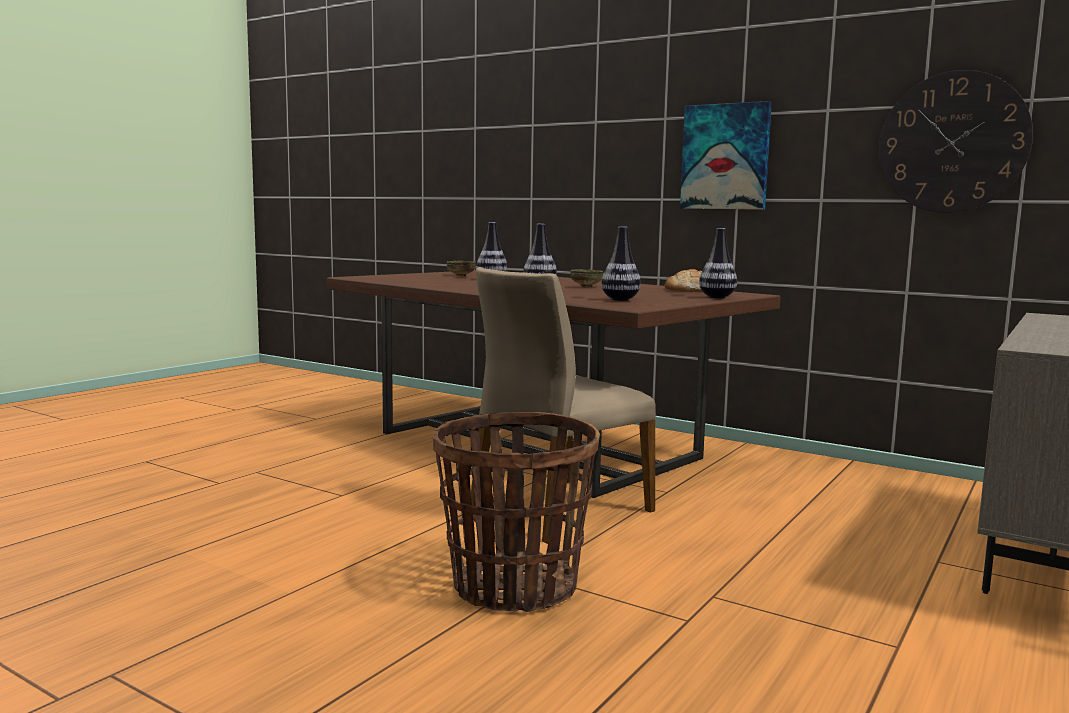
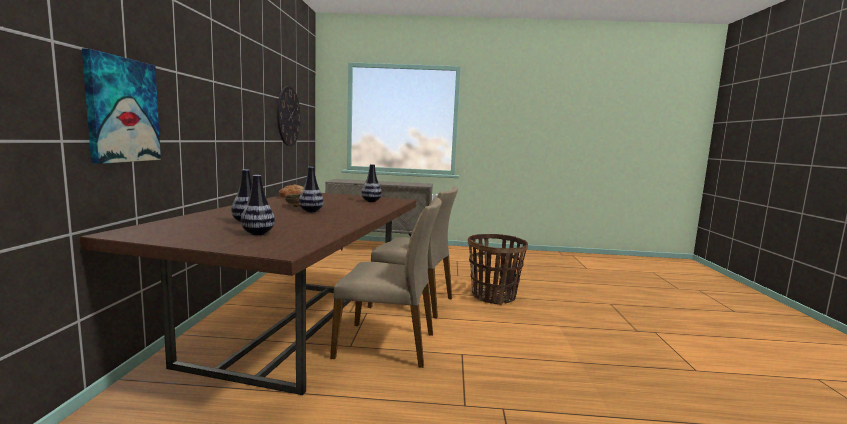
camera: 120 degrees left, 0 degrees up
(428, 469) = (387, 344): none -> beige chair
(461, 276) = (218, 230): bowl -> none
(717, 297) = (332, 195): vase -> vase (258, 233)
(725, 157) = (240, 114): picture -> picture (122, 110)

